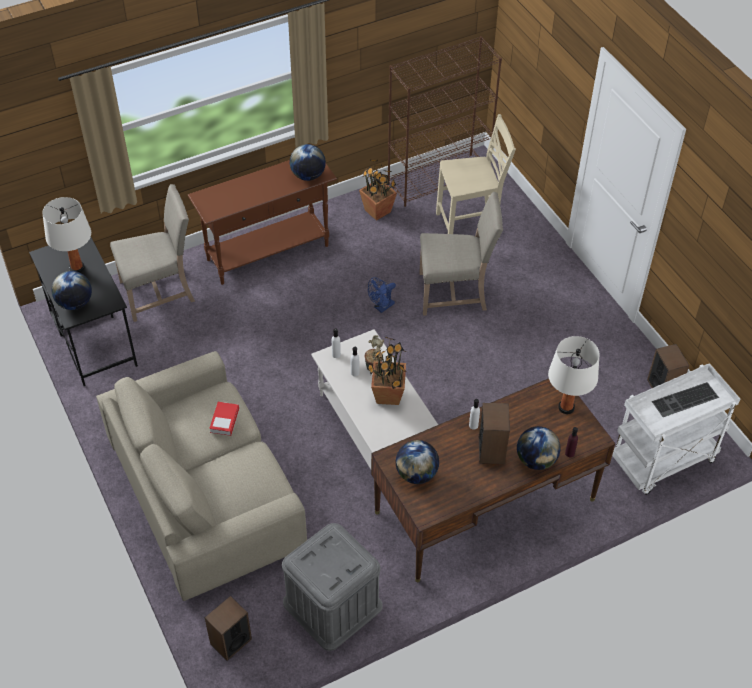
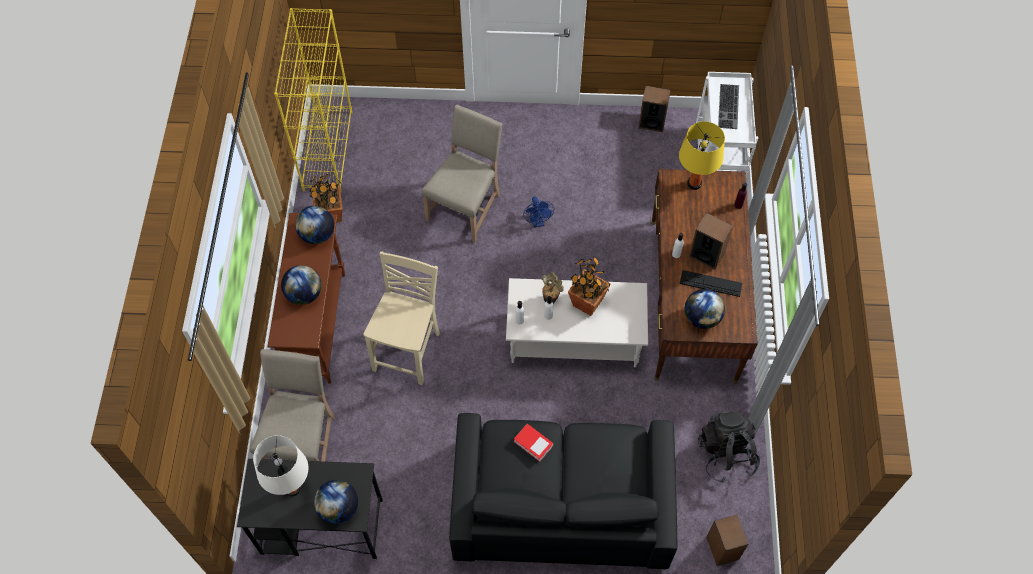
camera: 60 degrees left, 10 degrees up
(206, 491) = (561, 501): beige sofa -> black sofa
(332, 604) = (726, 454): grey storage box -> black backpack
(382, 307) = (446, 268): blue fan -> blue fan (538, 222)
(438, 179) = (327, 150): brown bookcase -> yellow bookcase
(461, 466) = (710, 283): none -> keyboard
(469, 226) = (400, 157): beige chair -> beige chair (409, 351)
(536, 460) = (732, 230): globe -> globe (304, 294)
(566, 407) = (694, 183): white table lamp -> yellow table lamp

